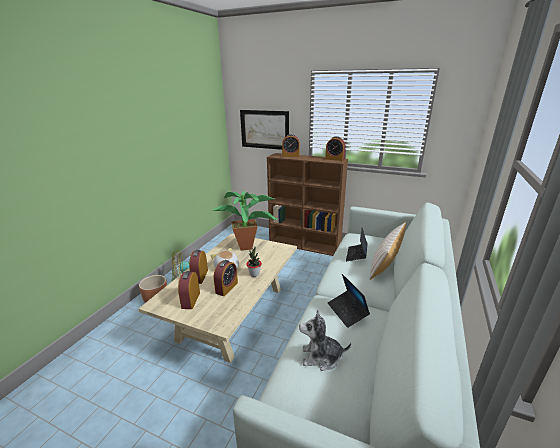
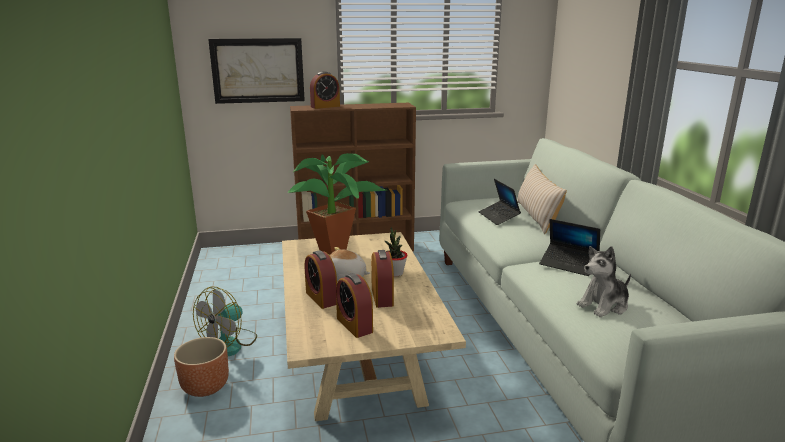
camera: 35 degrees left, 5 degrees down
(335, 159) = (393, 104): alarm clock -> none

